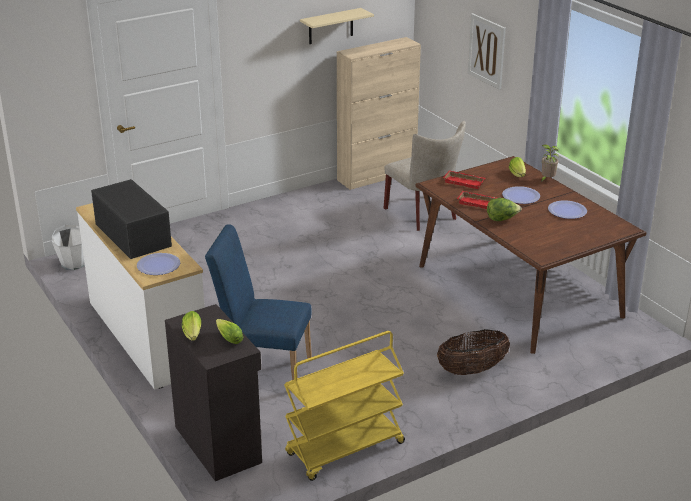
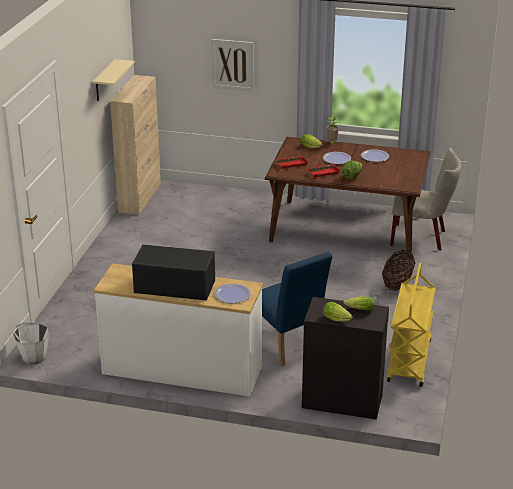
camera: 45 degrees left, 0 degrees up
(263, 367) = (288, 347): blue chair -> blue chair turned 90 degrees counterclockwise
(423, 215) = (216, 210): beige chair -> beige chair (422, 238)

